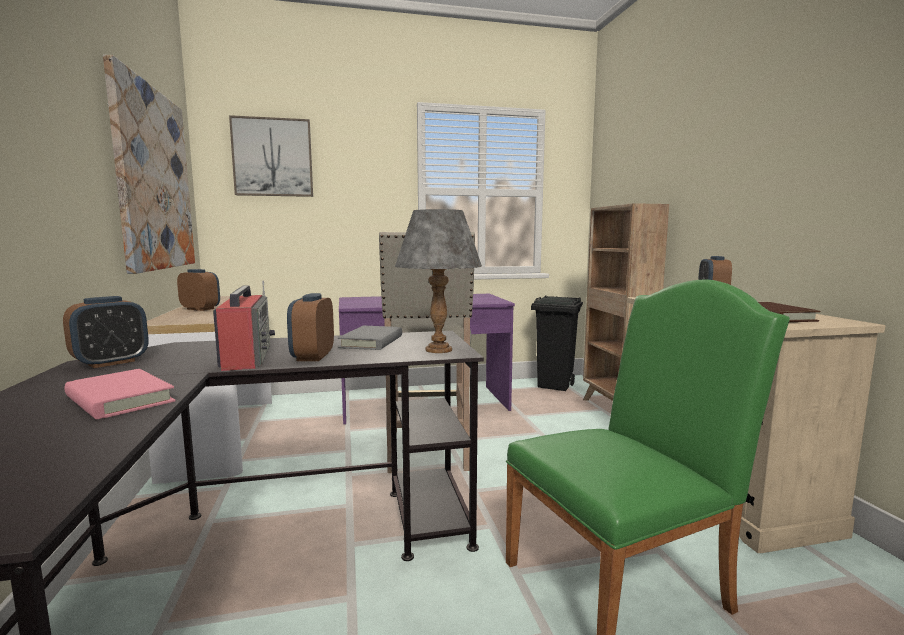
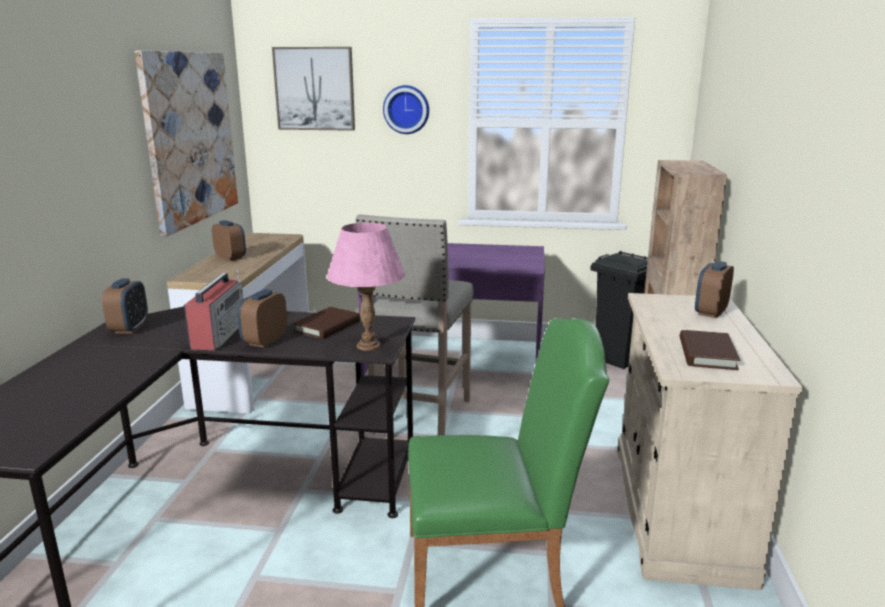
camera: 20 degrees right, 10 degrees up
(111, 362) = (129, 328): alarm clock -> alarm clock turned 60 degrees counterclockwise
(119, 399) = (115, 370): pink book -> none
(362, 178) = (406, 109): none -> wall clock
(372, 342) = (327, 326): grey book -> brown book
(438, 350) = (368, 346): grey table lamp -> pink table lamp

